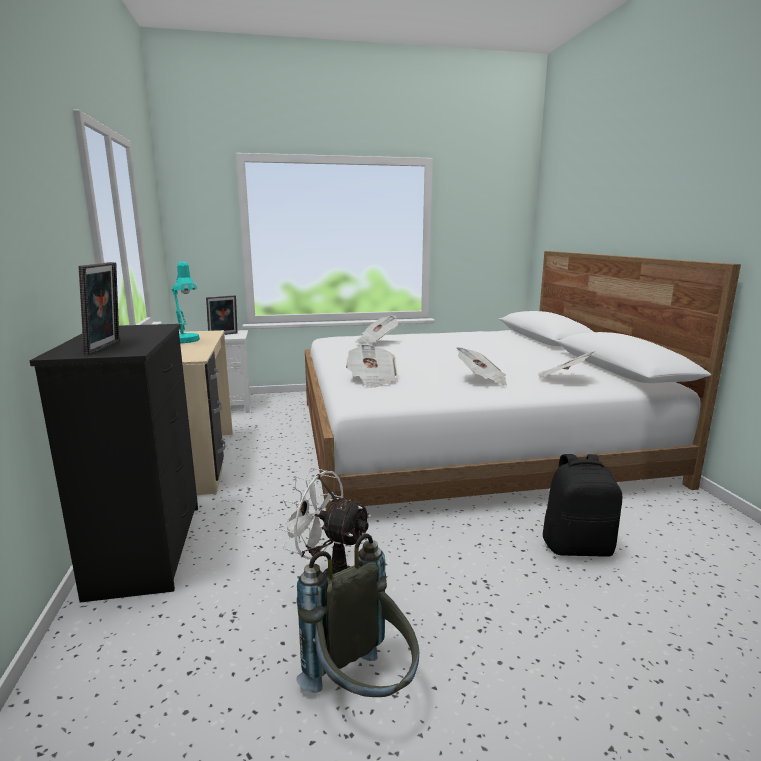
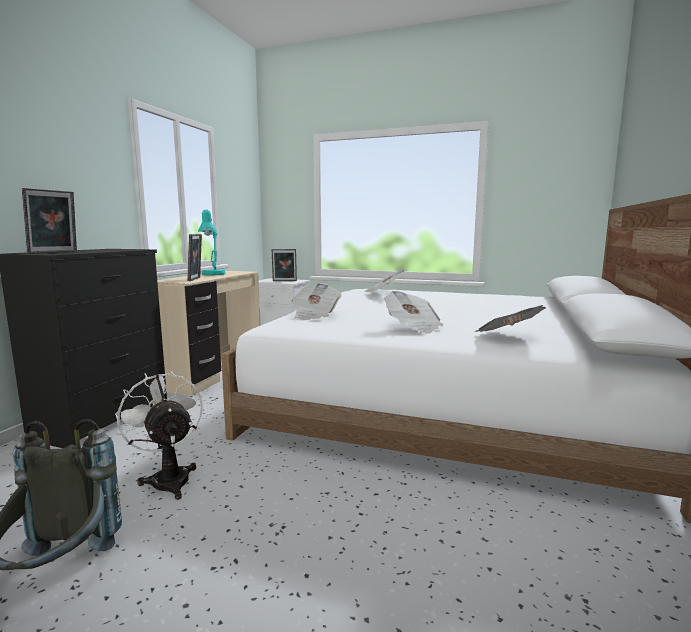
camera: 30 degrees right, 5 degrees down
(194, 352) = (196, 279): none -> picture frame
(577, 546) = (426, 531): black backpack -> none

